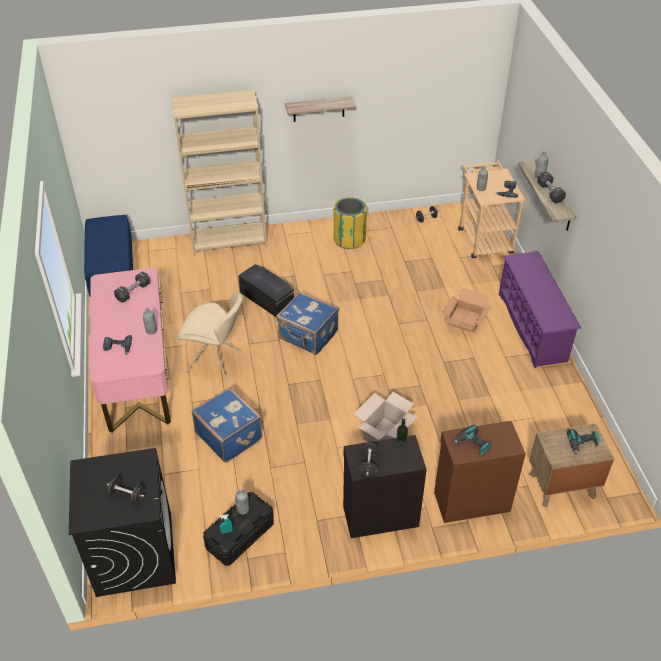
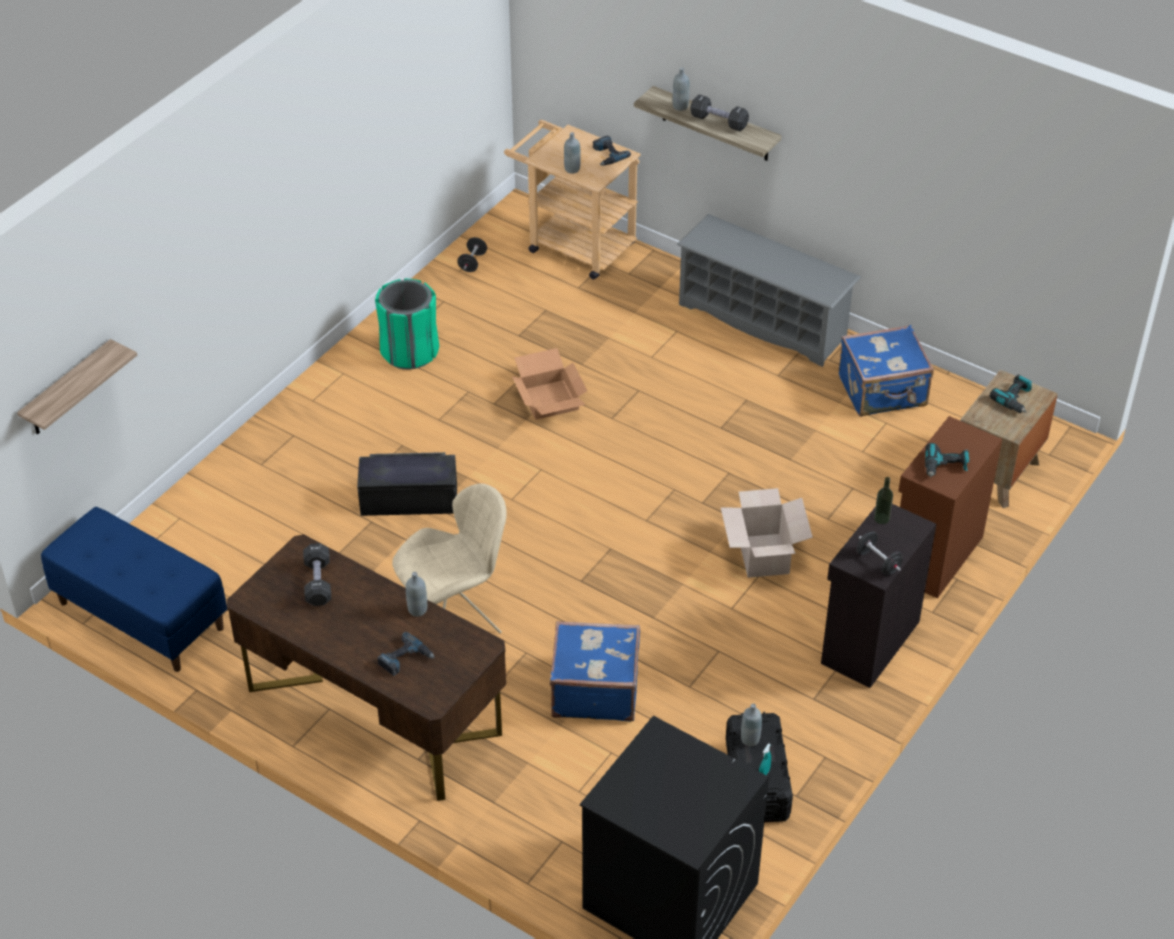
camera: 45 degrees left, 0 degrees up
(127, 495) = (699, 783): black dumbbell -> none
(137, 374) = (374, 710): pink desk -> brown desk
(229, 241) = (246, 459): beige bookcase -> none
(308, 336) = (525, 508): blue suitcase -> blue suitcase (883, 392)
(318, 109) = (309, 168): shelf -> shelf (68, 390)
(349, 239) = (410, 351): yellow trash can -> green trash can
(465, 320) = (682, 361): cardboard box -> cardboard box (551, 400)
(532, 327) = (763, 320): purple shoe rack -> grey shoe rack

